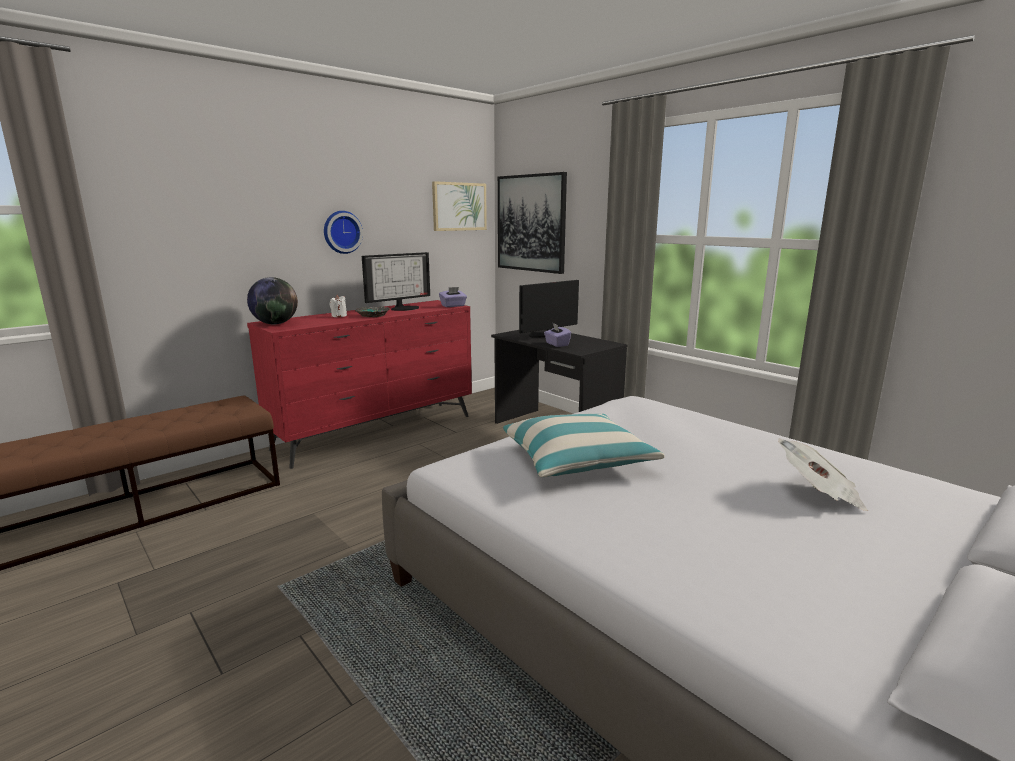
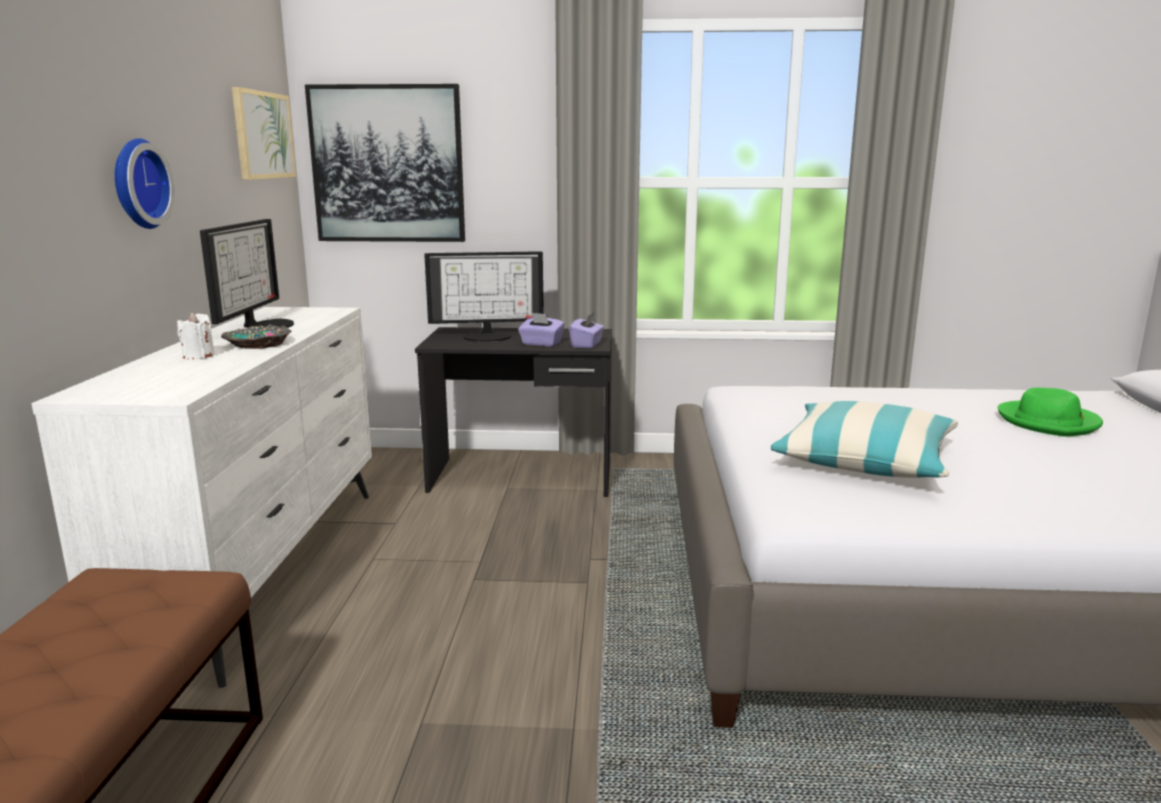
camera: 45 degrees left, 0 degrees up
(275, 324) = (119, 391): globe -> none
(377, 432) = (265, 569): red dresser -> white dresser
(453, 306) = (334, 311): purple tissue box -> purple tissue box (587, 345)
(543, 335) = (488, 336): monitor -> monitor turned 105 degrees counterclockwise
(819, 494) = (1048, 422): newspaper -> green hat

